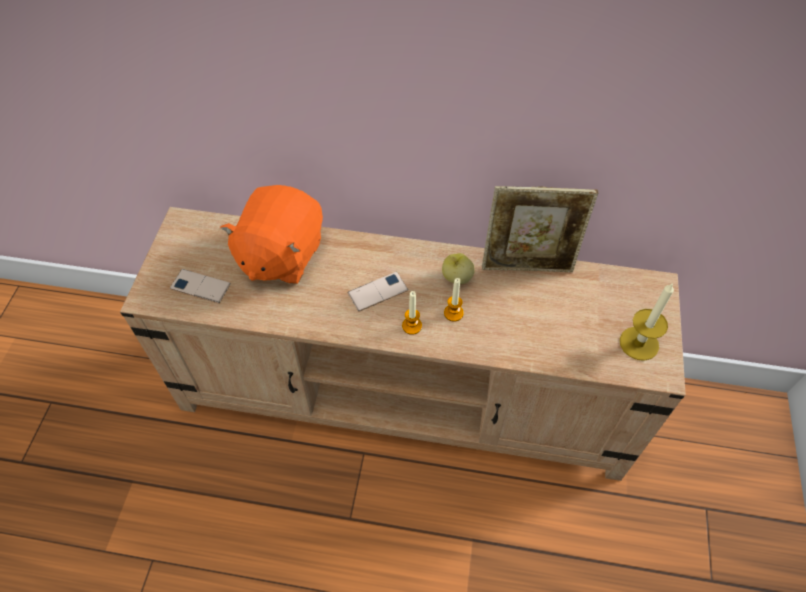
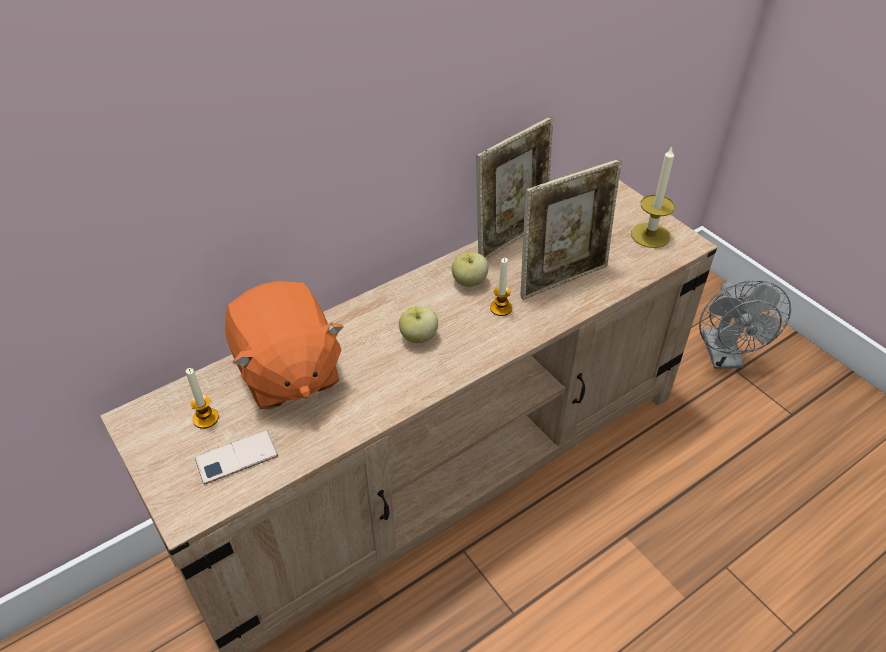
camera: 45 degrees left, 10 degrees down
(377, 292) = (418, 337): phone -> apple
(412, 326) = (481, 341): candle -> candle (205, 418)
(524, 325) = (562, 279): none -> picture frame
(709, 490) = (724, 357): none -> grey fan

